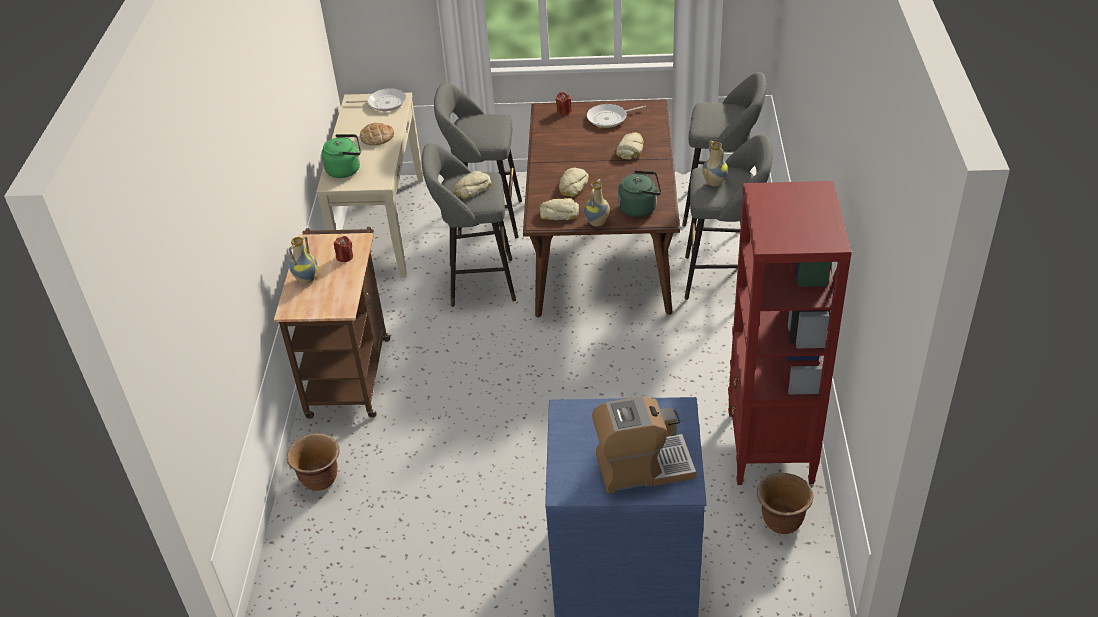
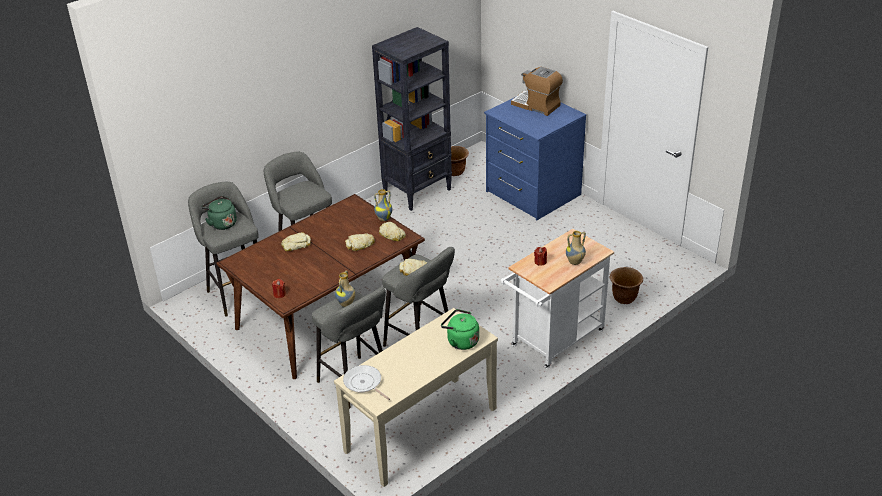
camera: 135 degrees left, 5 degrees down
(349, 371) = (553, 342): brown cart -> white cart
(377, 137) = (409, 354): bread -> none
(609, 118) = (268, 271): frying pan -> none
(640, 208) = (352, 212): green kettle -> green kettle (221, 223)
(713, 183) = (304, 195): vase -> vase (346, 304)
(769, 448) = (418, 191): red bookcase -> black bookcase

